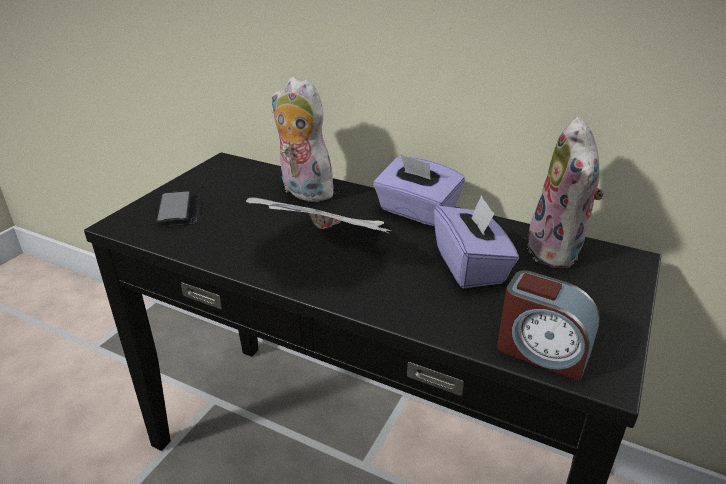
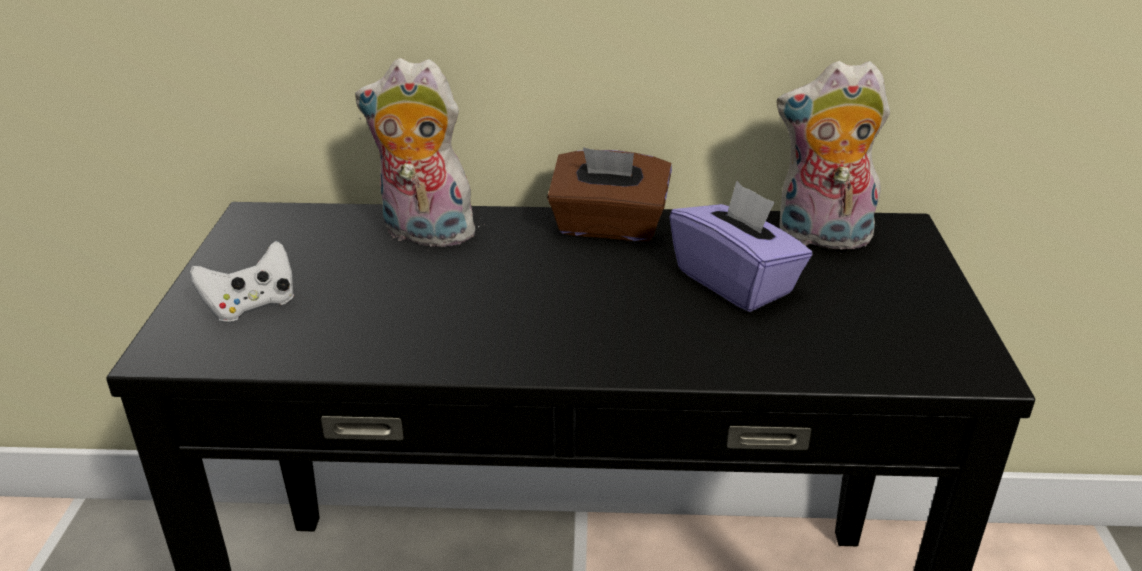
camera: 25 degrees left, 0 degrees up
(180, 210) = (251, 306): phone -> white game controller
(328, 248) = (533, 306): newspaper -> none
(416, 211) = (608, 227): purple tissue box -> brown tissue box
(542, 351) = (894, 361): alarm clock -> none
(558, 252) = (821, 238): plush toy -> plush toy turned 120 degrees clockwise

